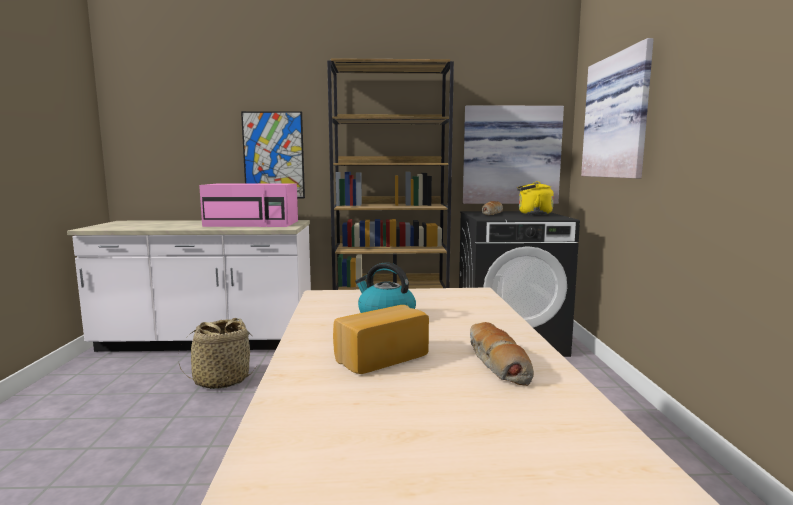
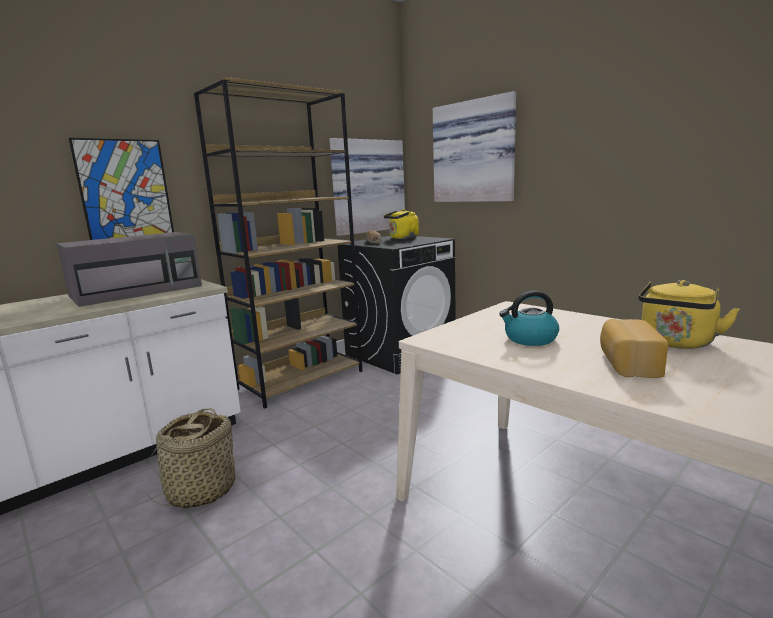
camera: 40 degrees left, 5 degrees up
(253, 224) = (138, 290): pink microwave -> grey microwave
(495, 363) = (676, 343): bread -> yellow kettle

